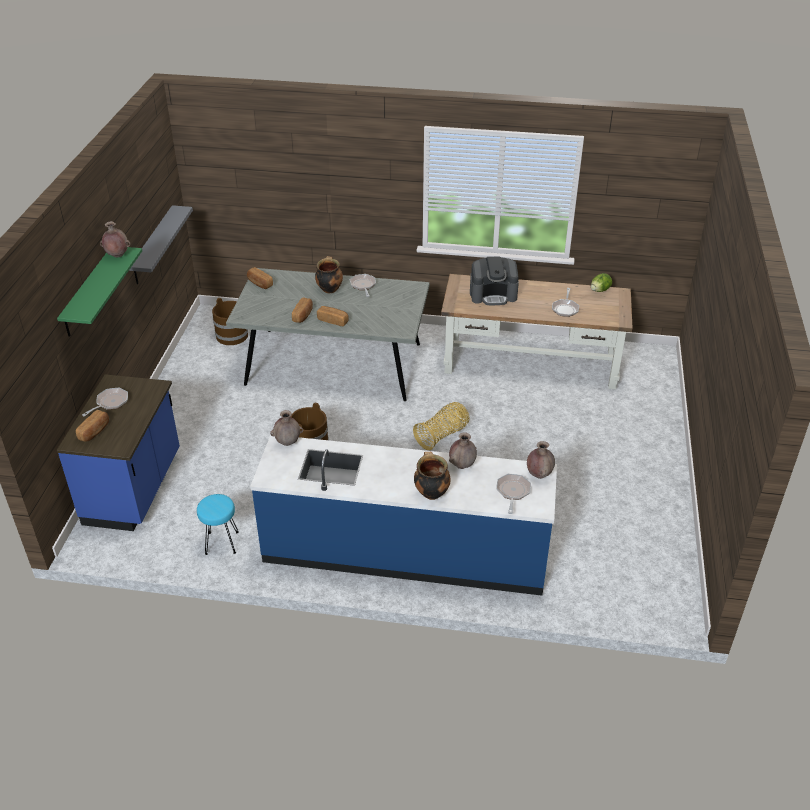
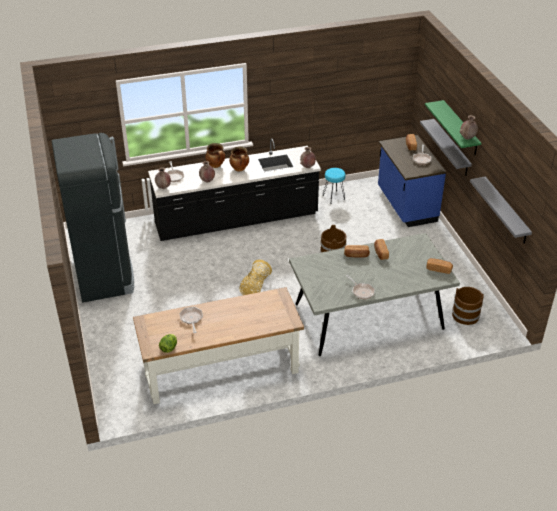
camera: 155 degrees right, 0 degrees up
(90, 343) = (451, 148): none -> grey shelf
(329, 289) = (384, 280): cooking pot -> cooking pot (240, 169)
(405, 551) = (236, 220): blue counter -> black counter
(493, 295) = (255, 315): coffee machine -> none
(646, 516) = (104, 276): none -> black fridge

